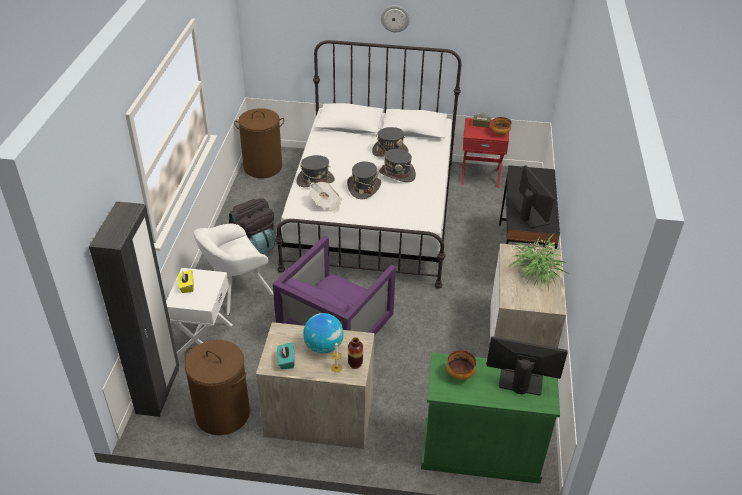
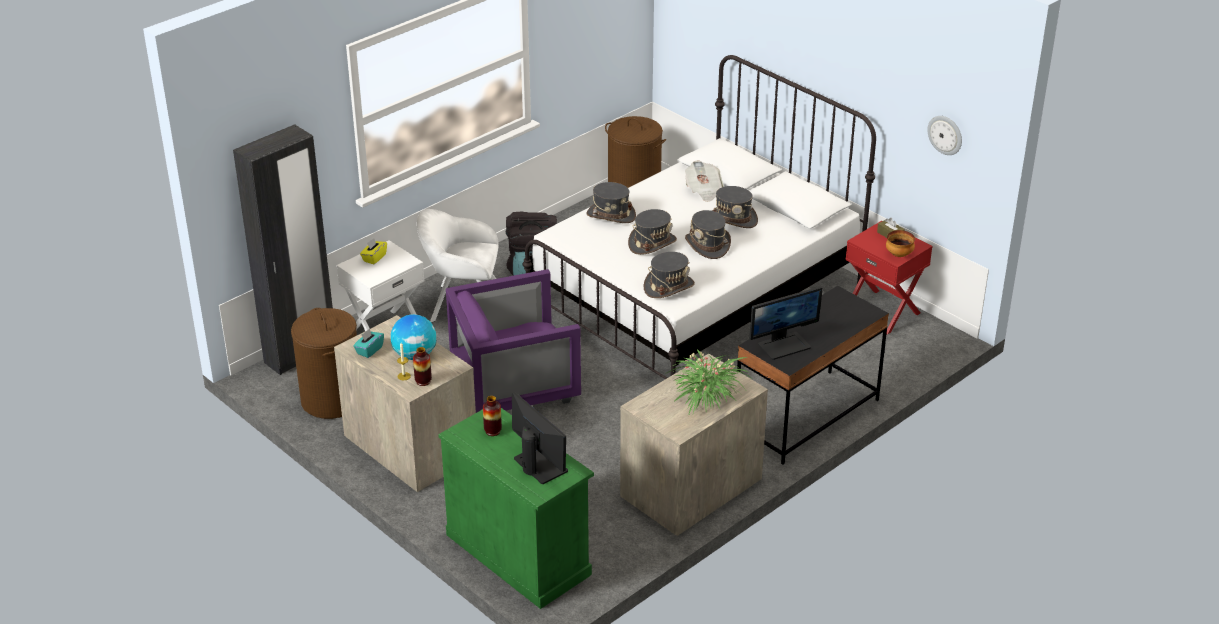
camera: 40 degrees right, 5 degrees down
(326, 204) = (592, 242): newspaper -> newspaper (704, 191)
(395, 18) = (811, 52): wall clock -> wall clock (945, 134)
(410, 211) = (669, 287): none -> grey hat
(459, 374) = (493, 431): bowl -> vase
(531, 216) = (784, 345): monitor -> monitor turned 45 degrees clockwise

